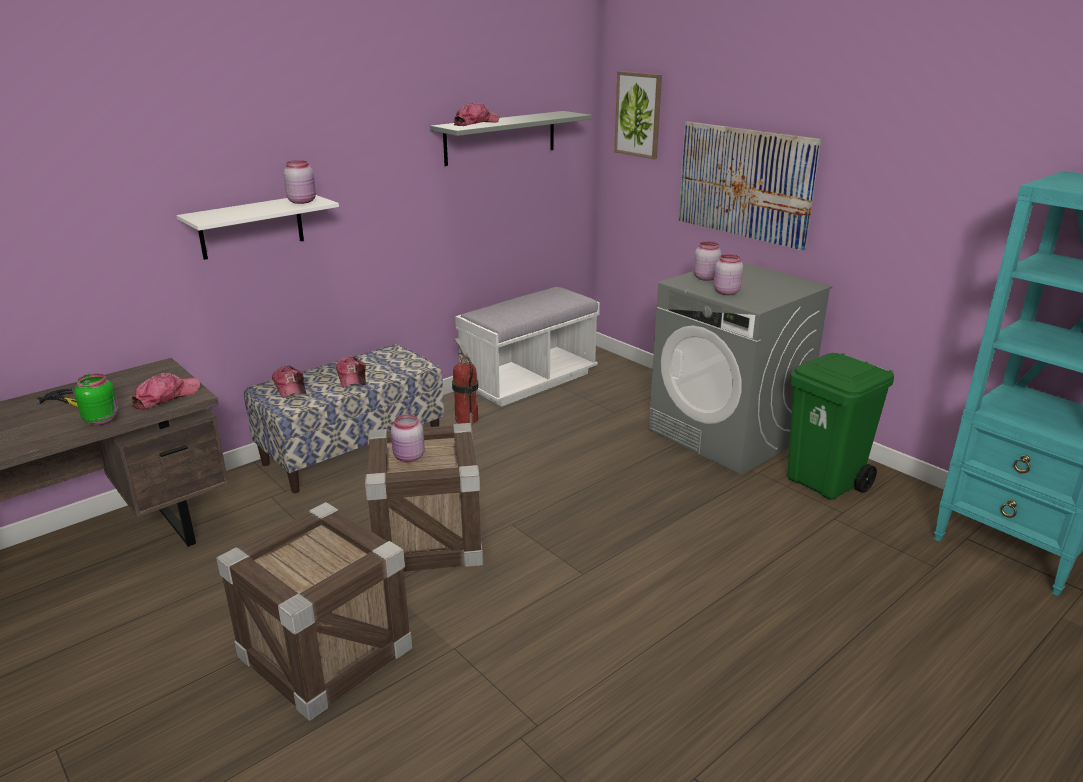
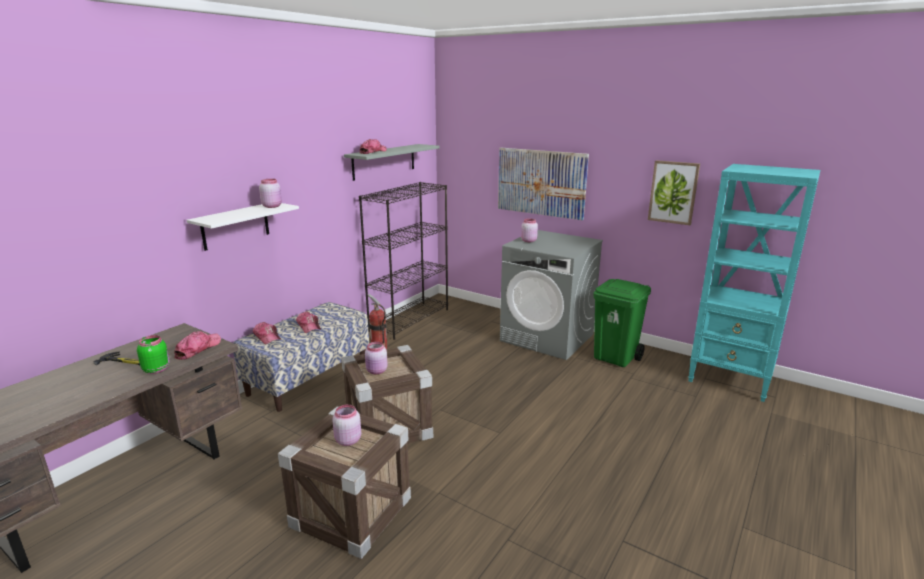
camera: 15 degrees left, 5 degrees down
(529, 381) = (409, 319): white bench -> black bookcase
(638, 114) = (466, 145): picture -> picture (673, 192)
(725, 292) = (546, 248): pink jar -> pink jar (347, 440)

